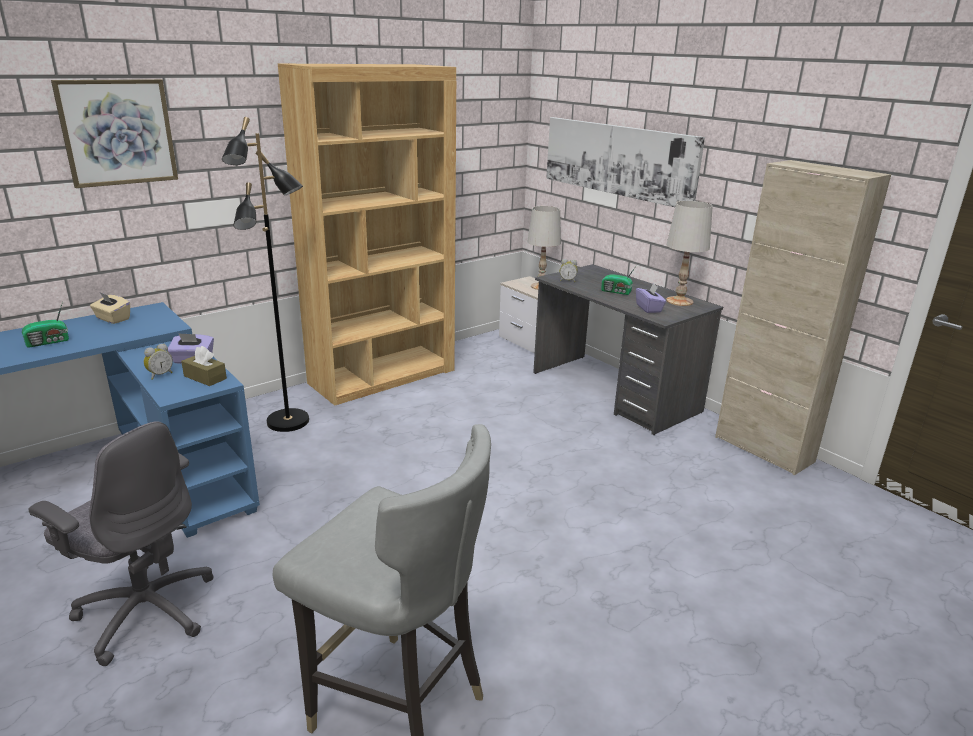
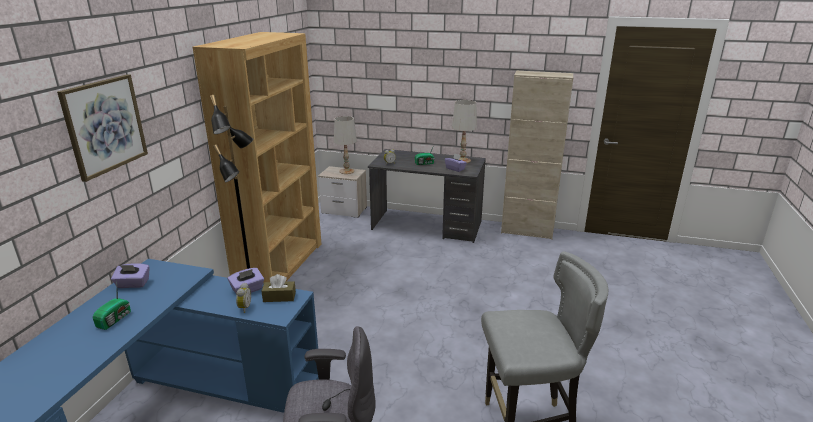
camera: 35 degrees left, 0 degrees up
(112, 319) = (133, 284): beige tissue box -> purple tissue box
(618, 160) = (394, 80): picture -> none

